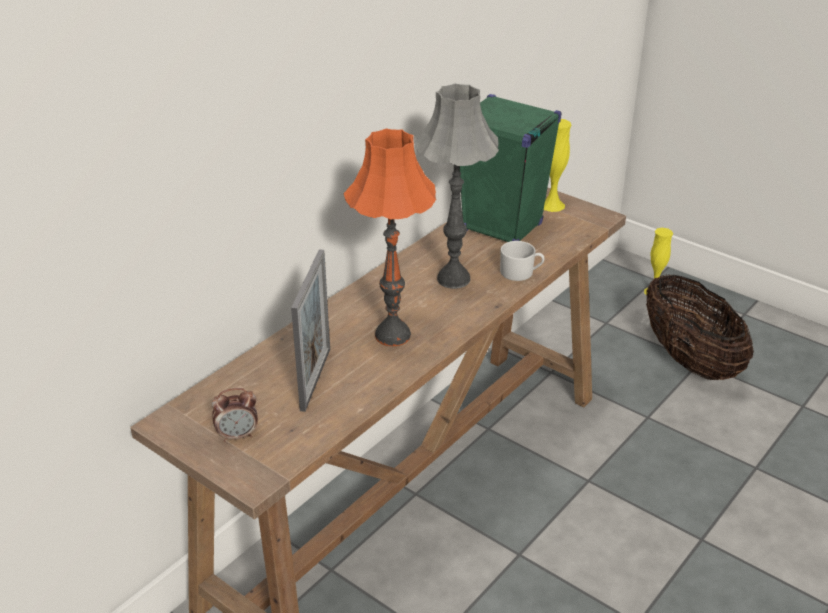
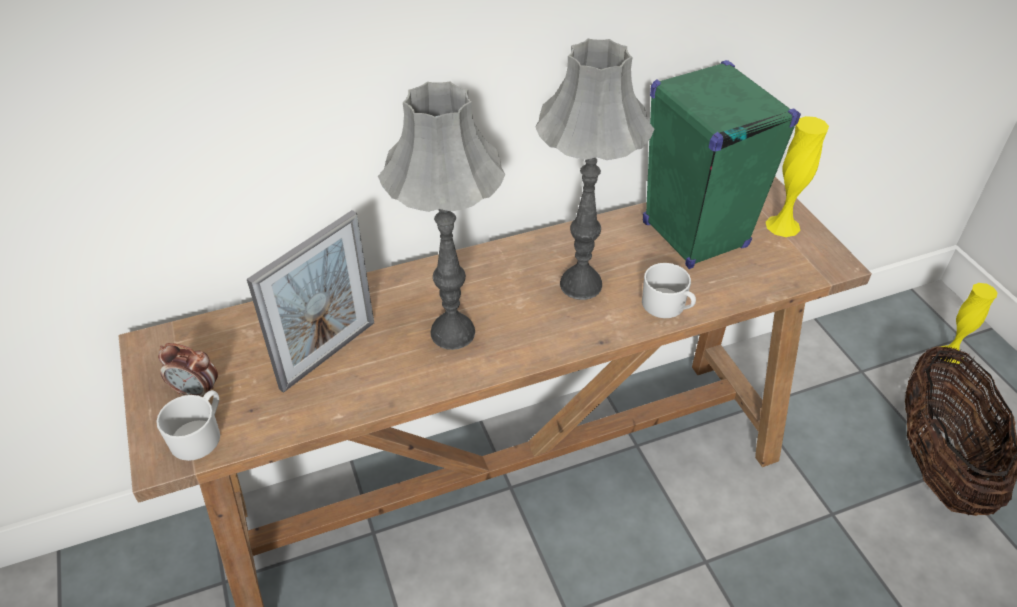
camera: 30 degrees right, 10 degrees up
(269, 458) = (200, 435): none -> white mug
(393, 335) = (453, 333): orange table lamp -> grey table lamp

